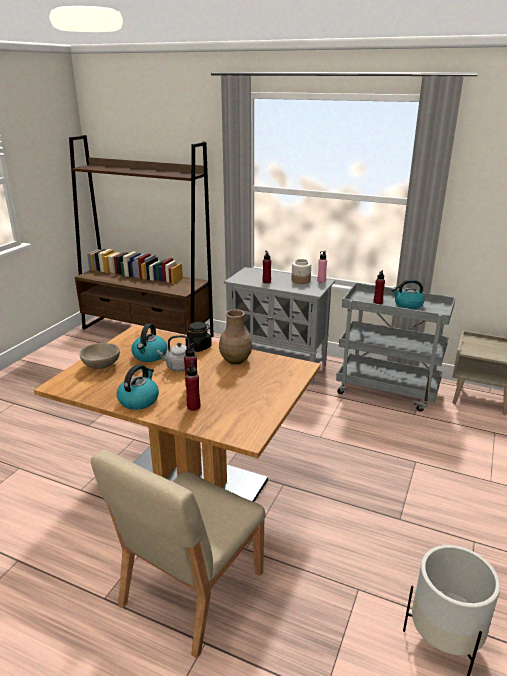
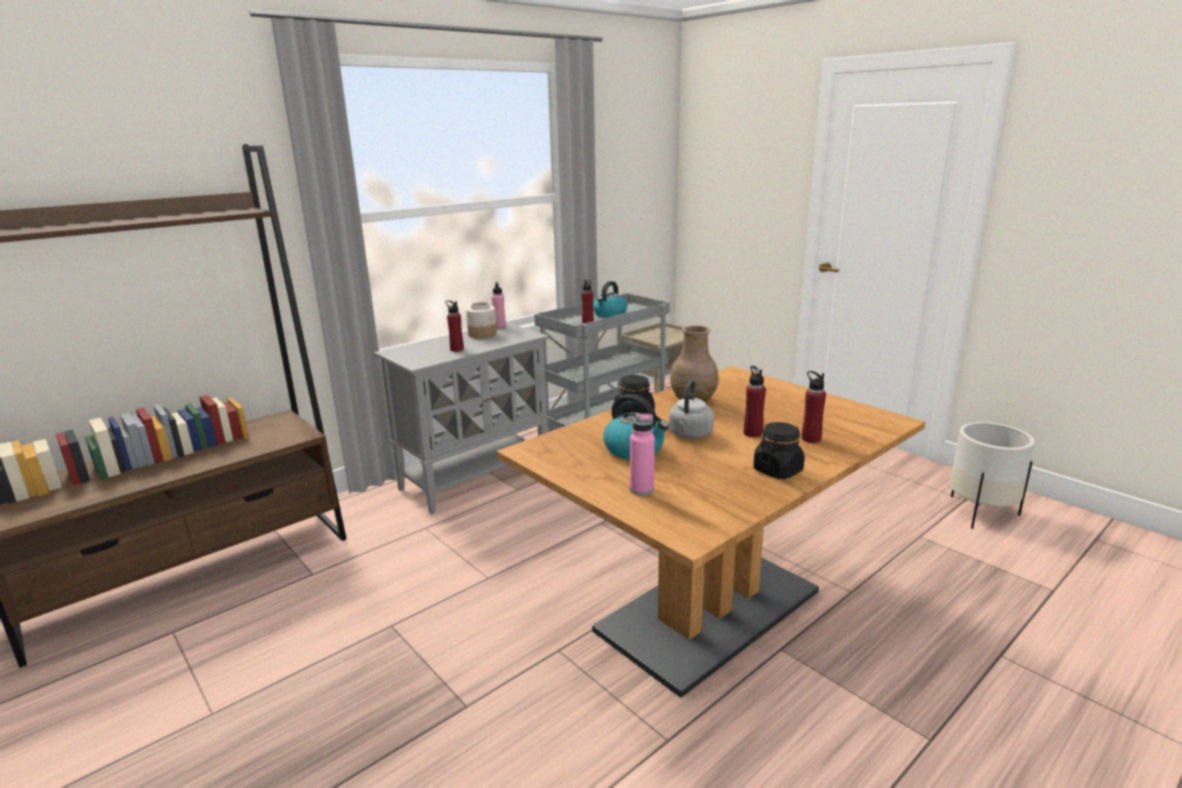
camera: 65 degrees left, 5 degrees down
(101, 366) = (641, 489): beige bowl -> pink bottle
(139, 400) = (778, 470): kettle -> black jar
(190, 589) = (916, 650): beige chair -> none

